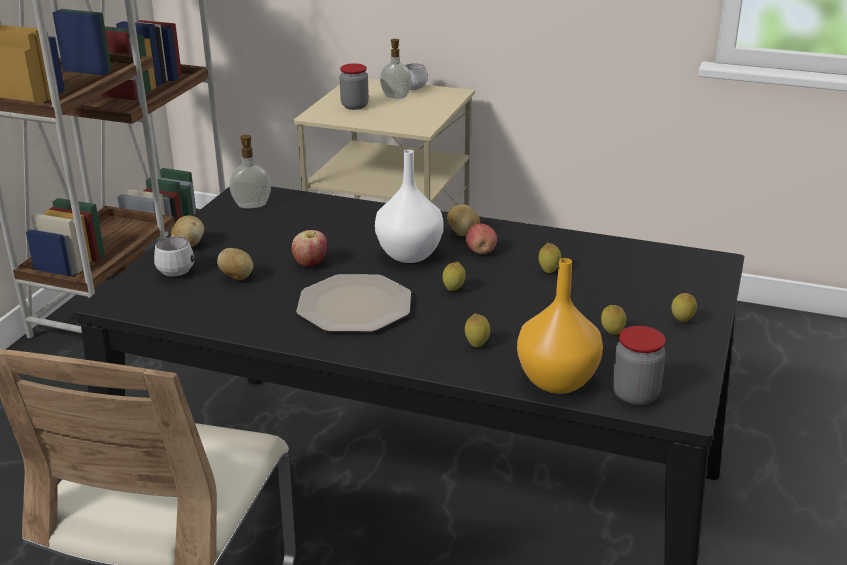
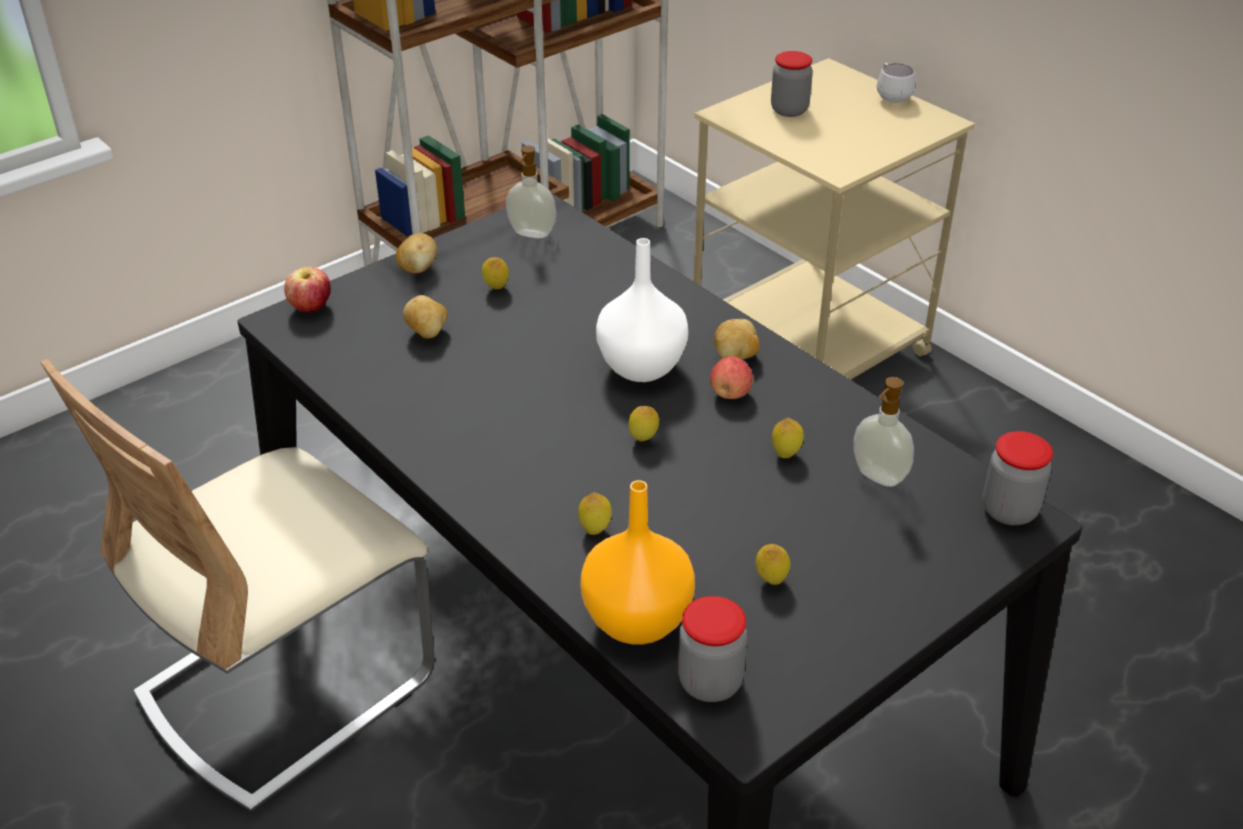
camera: 30 degrees right, 10 degrees up
(176, 269) = (377, 298): white mug -> none
(310, 264) = (519, 341): apple -> apple (311, 308)
(353, 306) = (511, 420): plate -> none
(395, 97) = (855, 109): soap dispenser -> soap dispenser (877, 477)
(682, 321) = (881, 599): lemon -> lemon (496, 288)
(700, 259) = (1009, 510): none -> jar

